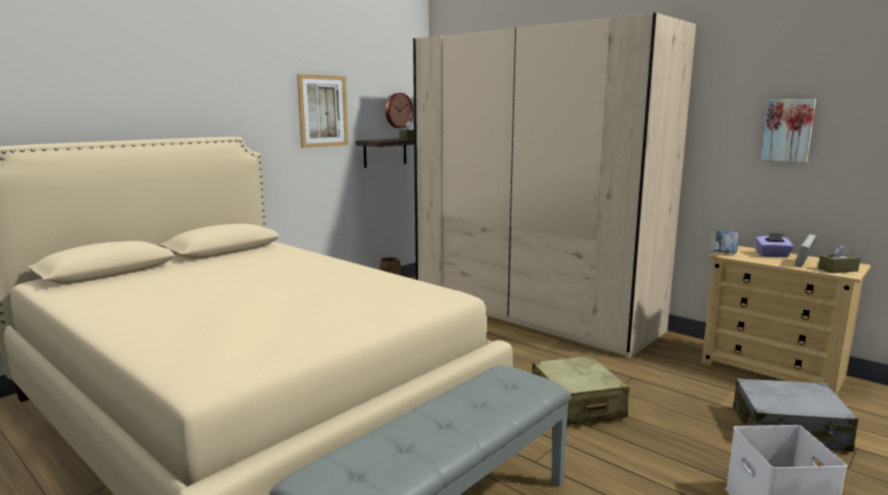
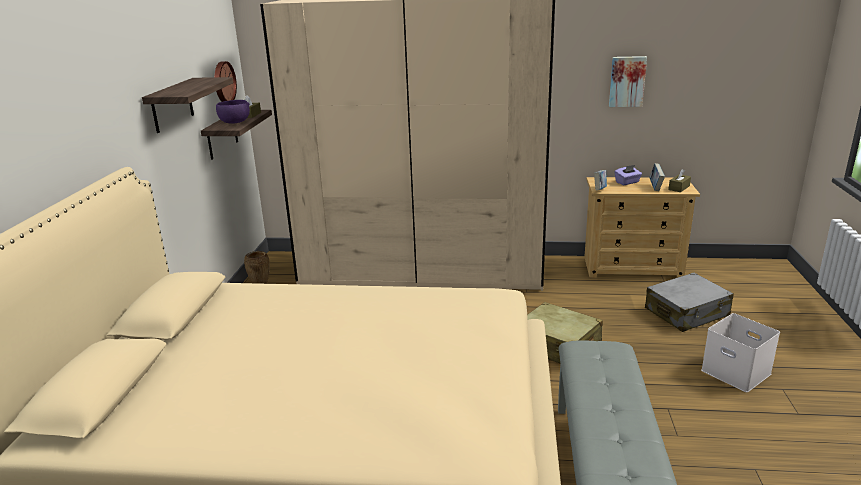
camera: 35 degrees left, 10 degrees up
(323, 111) = (172, 105): picture -> shelf
(387, 139) = (235, 122): none -> purple bowl

